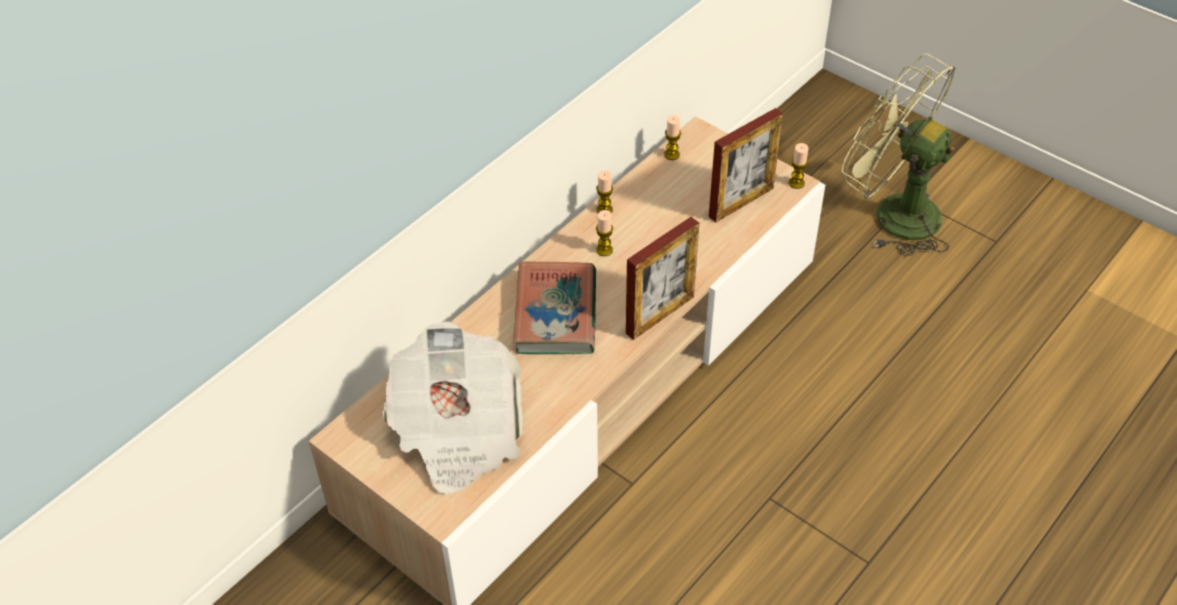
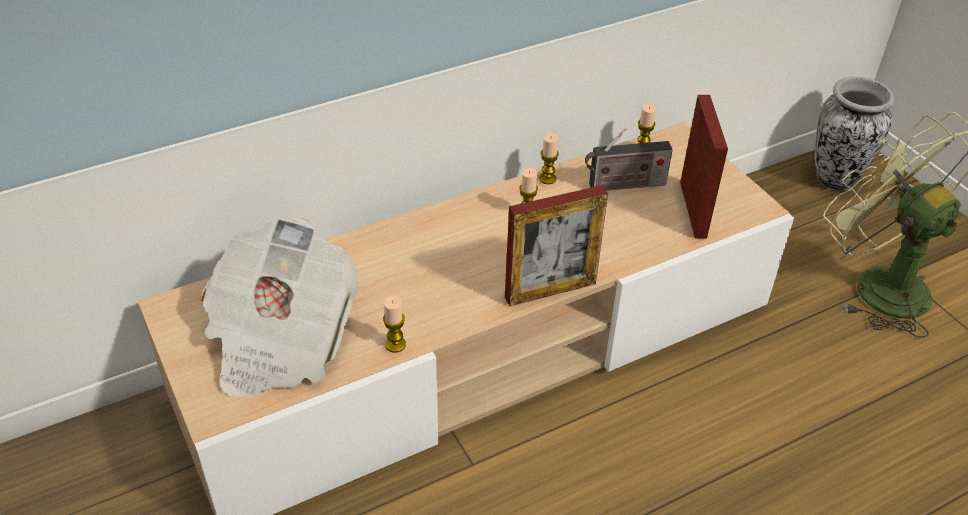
camera: 20 degrees right, 5 degrees down
(556, 313) = (445, 258): book -> none
(673, 197) = (623, 185): none -> radio
(741, 202) = (693, 209): picture frame -> picture frame turned 75 degrees counterclockwise
(796, 183) = (762, 207): candle -> candle (395, 344)
(821, 119) = (835, 178): none -> vase

